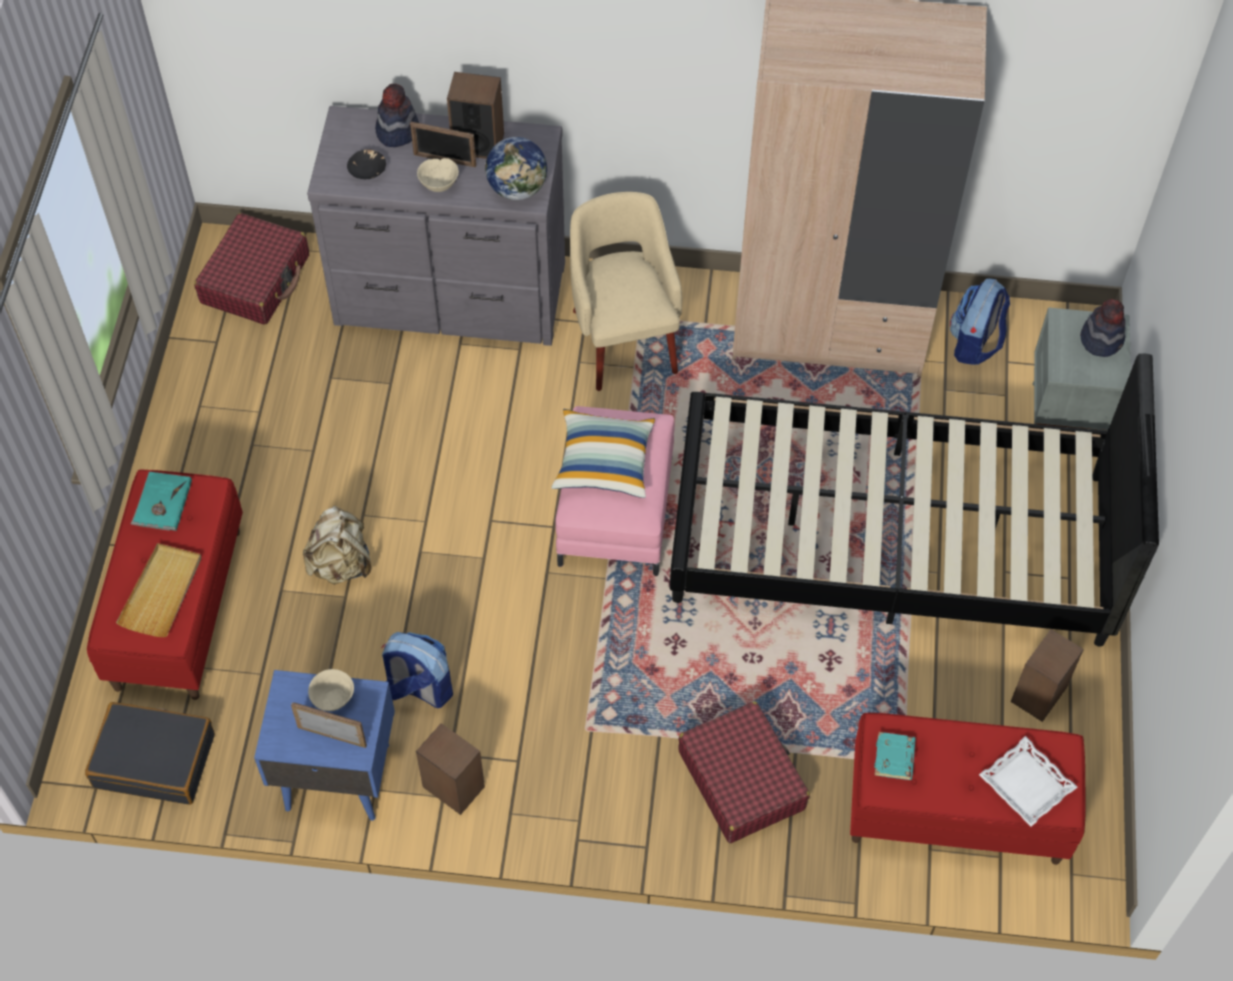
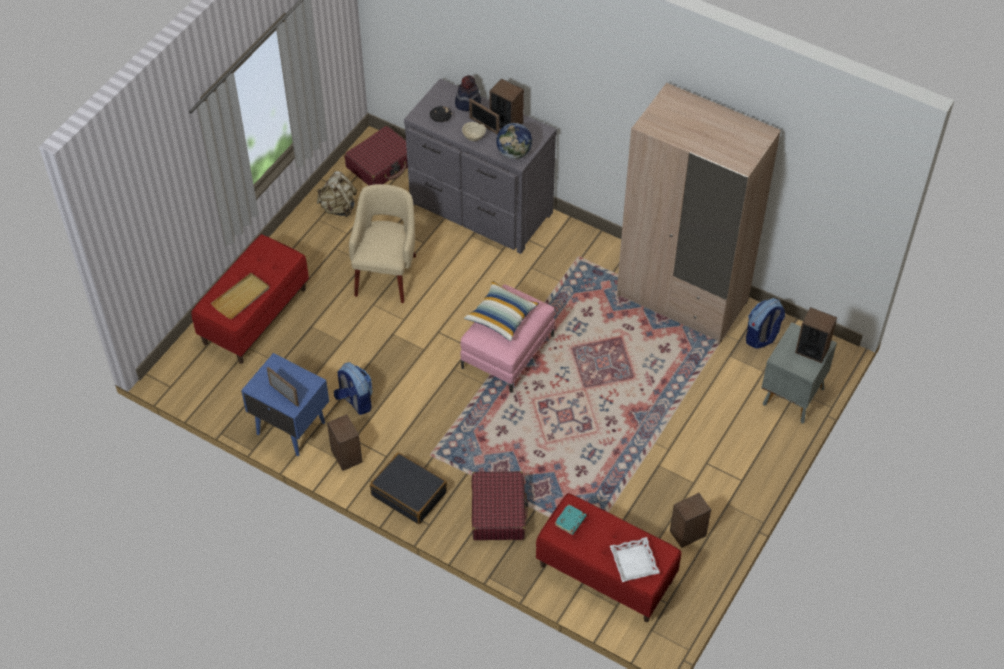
camera: 25 degrees right, 5 degrees down
(155, 760) = (205, 385): black suitcase -> black suitcase (409, 493)
(162, 503) = (264, 254): turquoise book -> none
(333, 699) = (294, 378): beige bowl -> none
(341, 564) = (348, 325): beige backpack -> beige backpack (338, 207)
(623, 338) = (563, 263): beige armchair -> beige armchair (386, 273)
(892, 539) = (652, 422): black bed -> none
(1101, 339) = (812, 350): hat -> speaker

